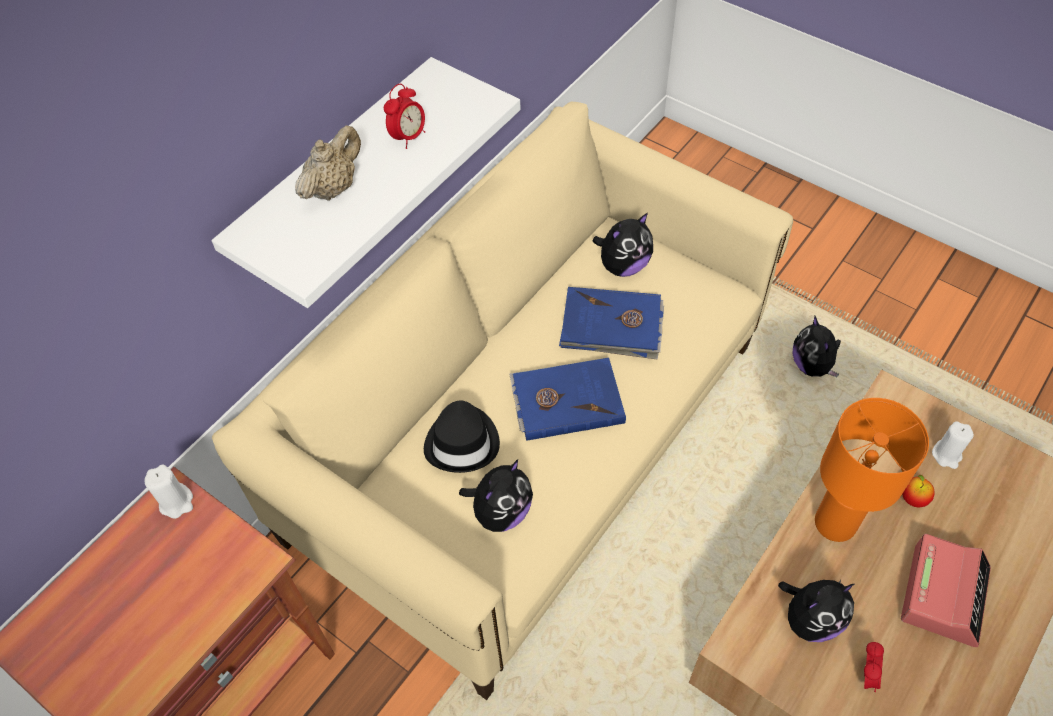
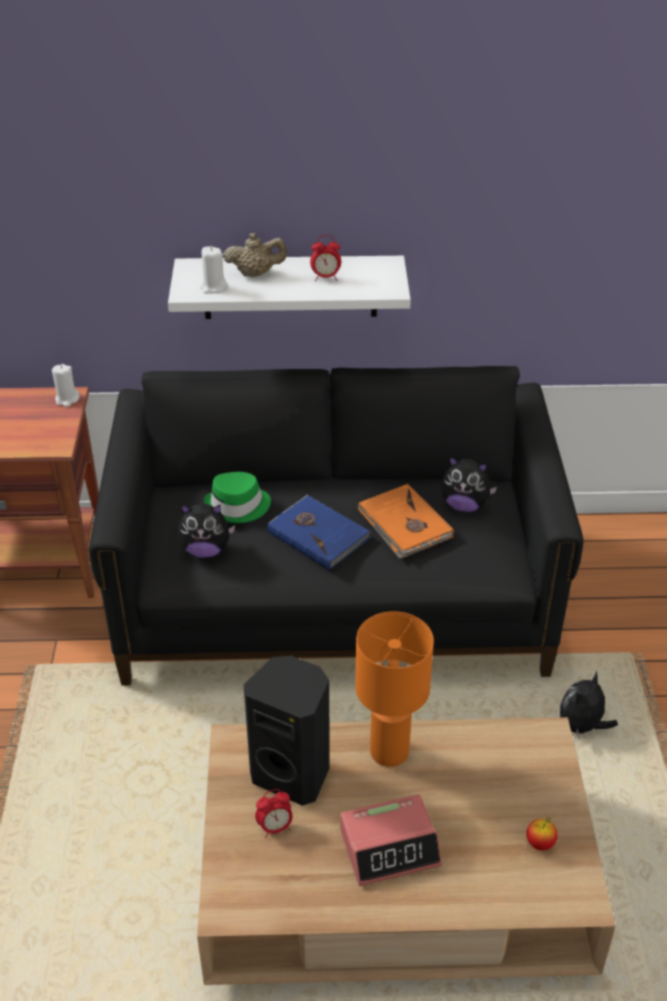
camera: 50 degrees right, 15 degrees down
(463, 442) = (238, 506): black hat -> green hat
(528, 442) = (333, 600): beige sofa -> black sofa
(612, 326) = (404, 525): blue book -> orange book
(810, 619) = (292, 773): plush toy -> black speaker
(913, 499) = (460, 790): apple -> apple (540, 843)
(946, 455) = (526, 795): white candle -> white candle (214, 287)

